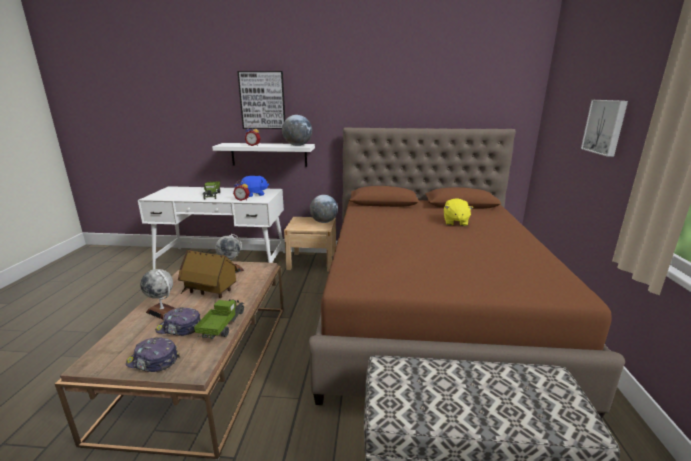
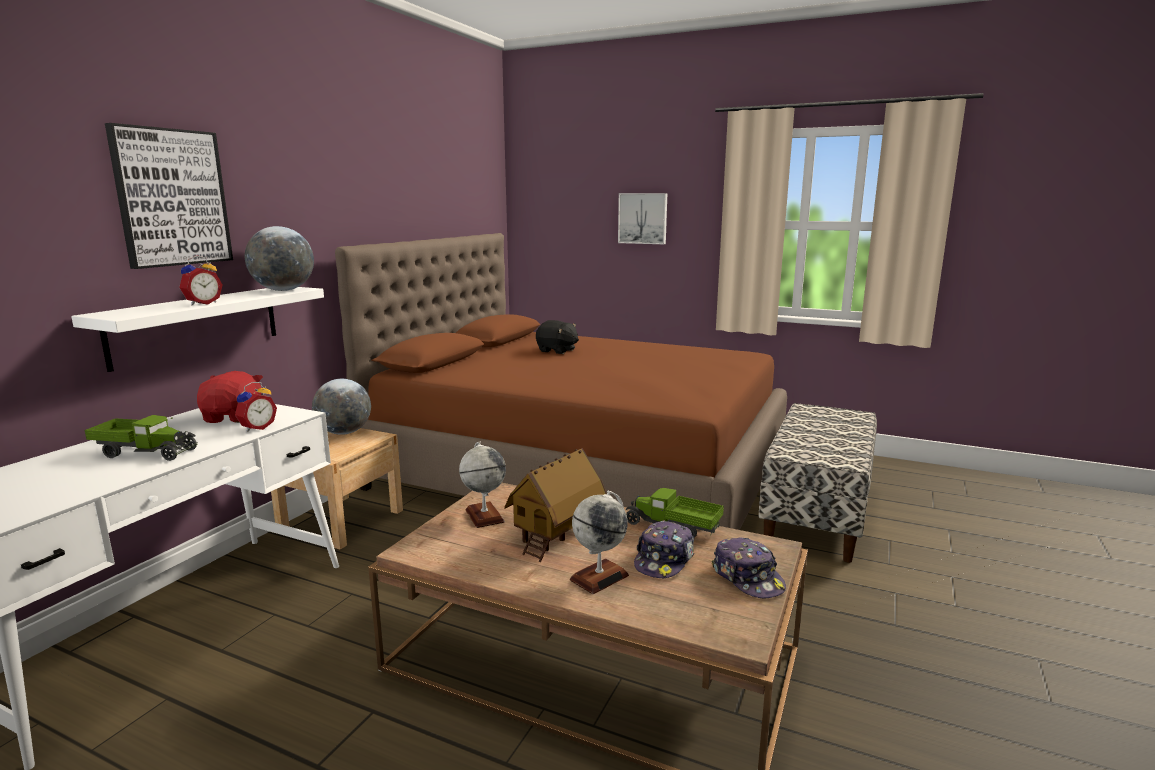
camera: 70 degrees left, 5 degrees down
(153, 361) = (748, 578): cap -> cap turned 60 degrees counterclockwise
(254, 194) = (234, 417): blue plush toy -> red plush toy
(455, 222) = (557, 351): yellow plush toy -> black plush toy

